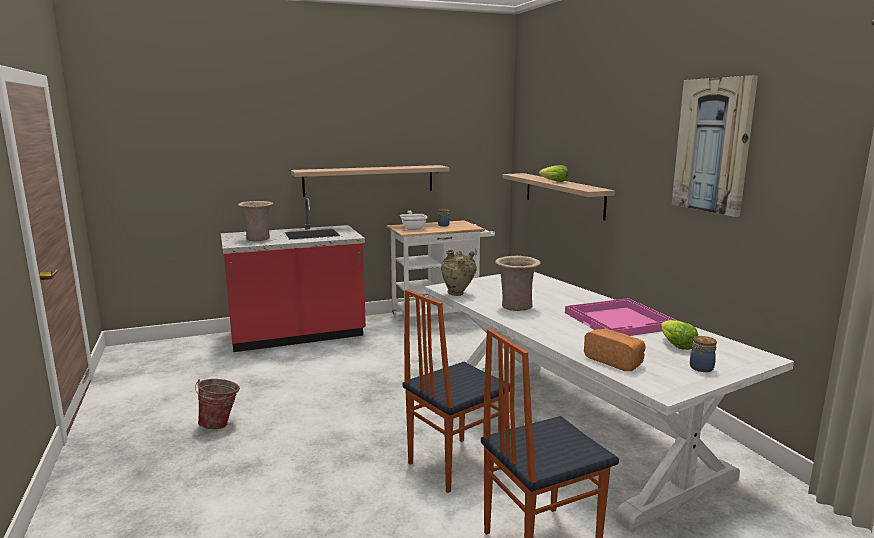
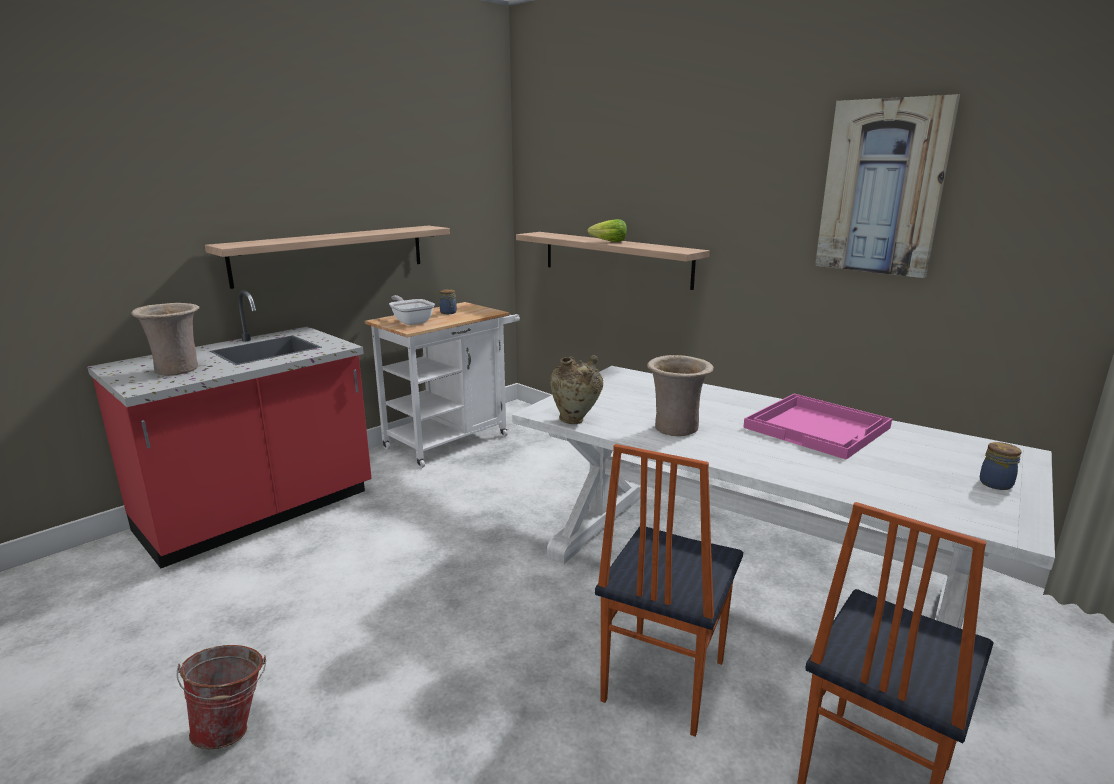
camera: 25 degrees left, 5 degrees up
(615, 361) = (902, 496): bread -> none
(676, 345) = (923, 454): lettuce -> none

